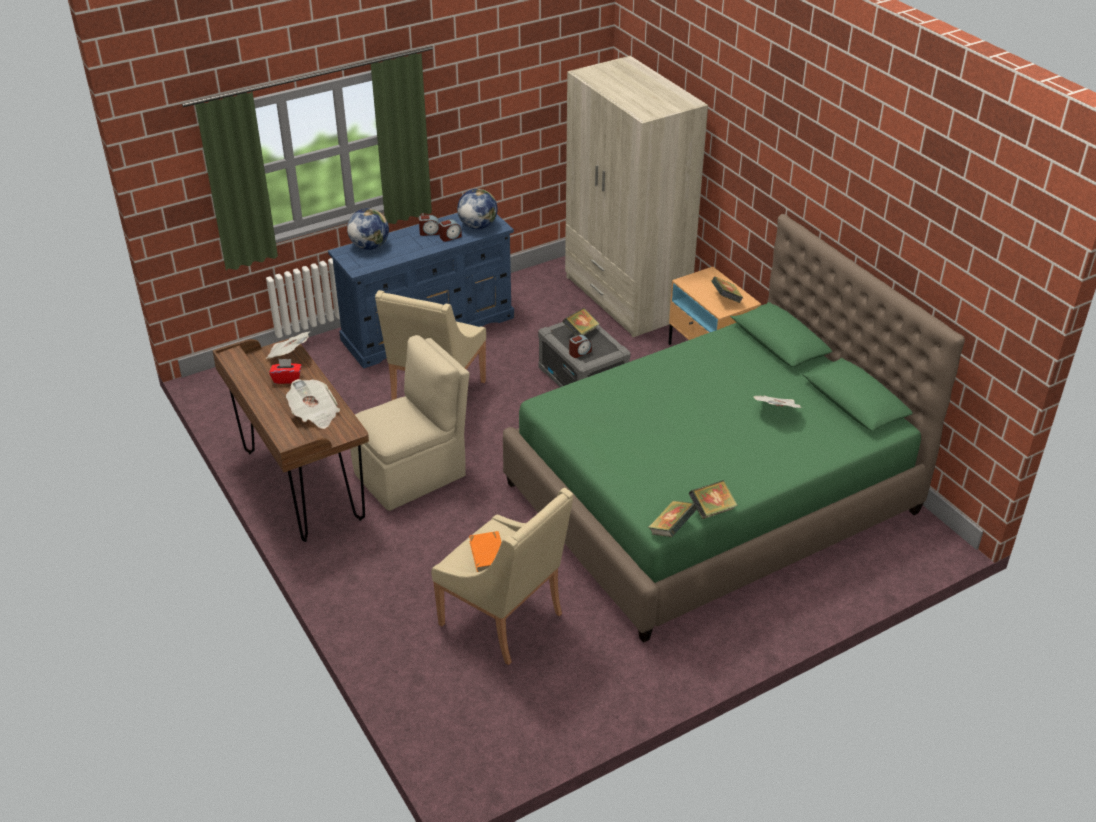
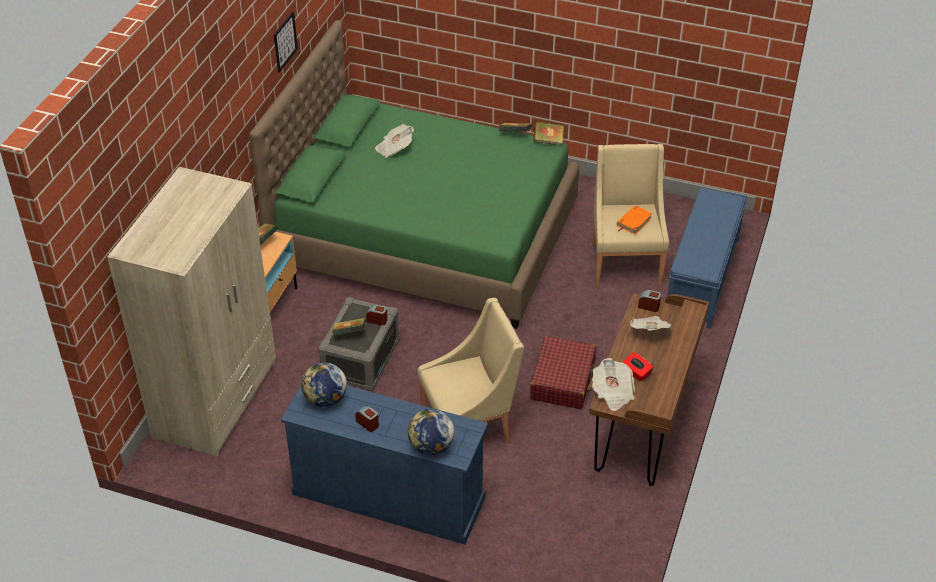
camera: 130 degrees left, 5 degrees up
(406, 665) = (702, 278): none -> blue bench
(413, 474) = (563, 380): beige chair -> red suitcase
(450, 237) = (361, 405): alarm clock -> alarm clock (649, 306)
(887, 233) = (285, 41): none -> picture

